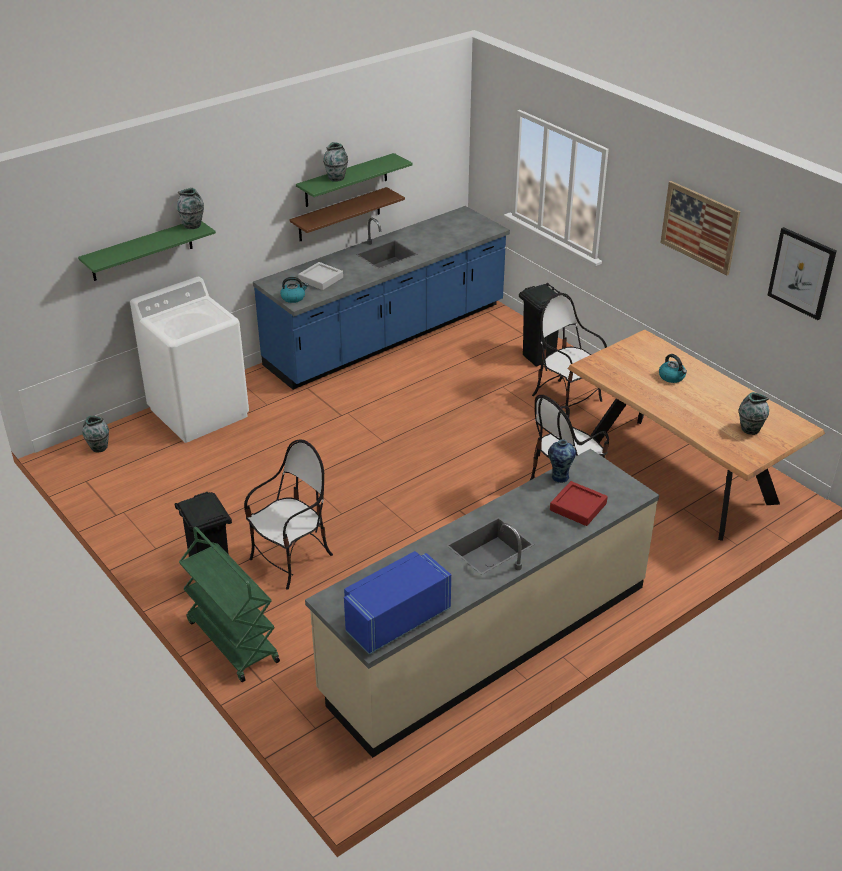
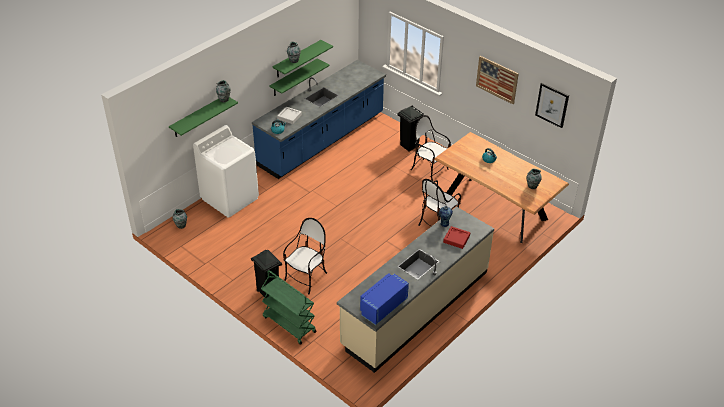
camera: 10 degrees left, 5 degrees up
(339, 215) = (294, 77): brown shelf -> green shelf

